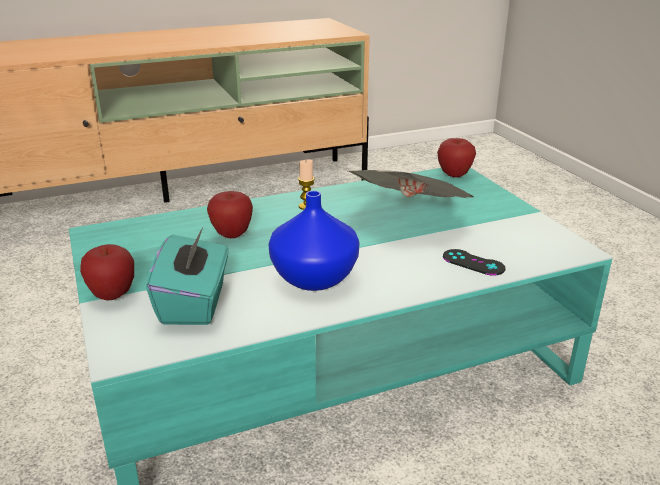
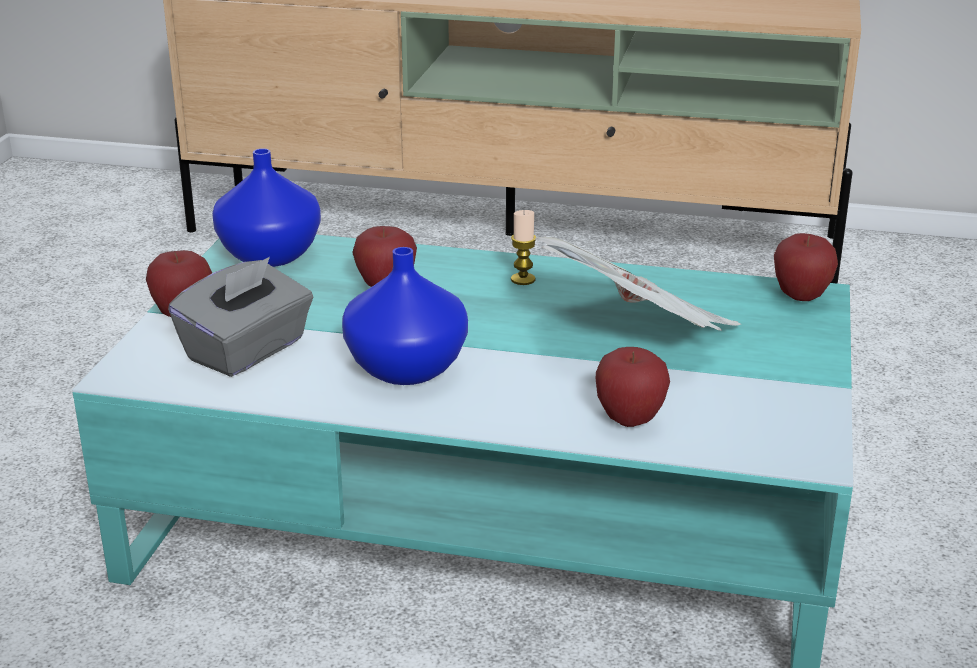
camera: 35 degrees right, 0 degrees up
(125, 237) = (271, 254): none -> blue vase
(194, 303) = (247, 351): turquoise tissue box -> grey tissue box
(473, 262) = (630, 419): black game controller -> apple

